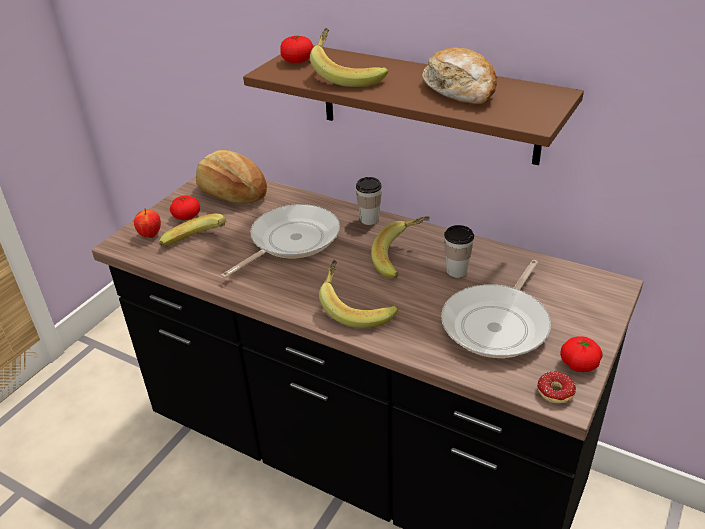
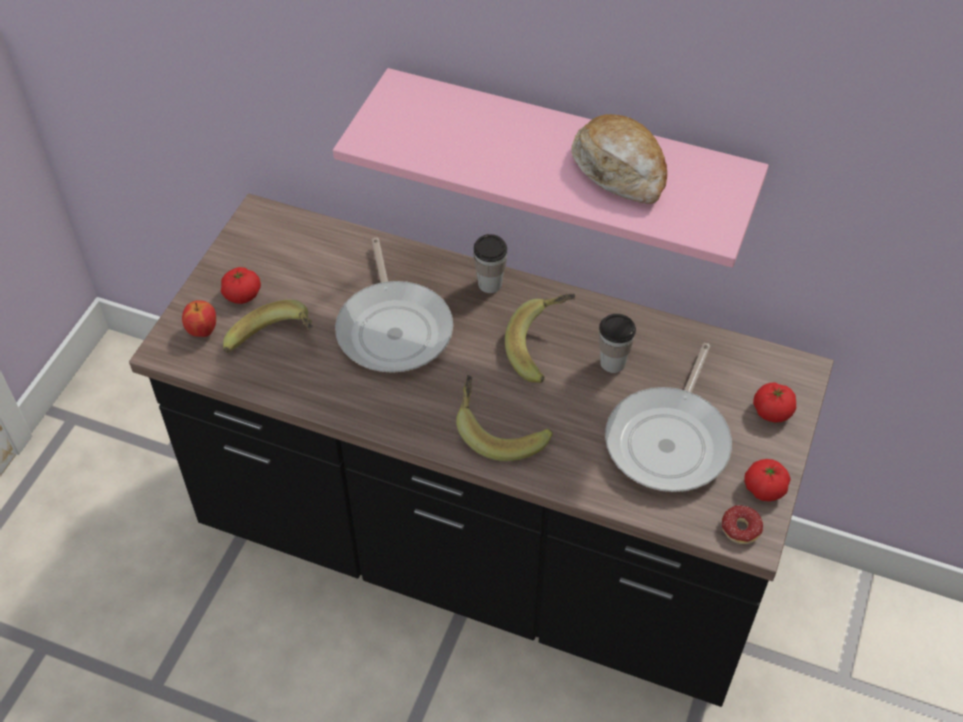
camera: 10 degrees left, 15 degrees up
(232, 193) = (293, 247): bread -> none
(290, 241) = (394, 328): frying pan -> frying pan turned 135 degrees clockwise
(297, 61) = (397, 113): tomato -> tomato (772, 411)
(347, 76) = (472, 145): banana -> none
(427, 103) = (568, 154): brown shelf -> pink shelf

